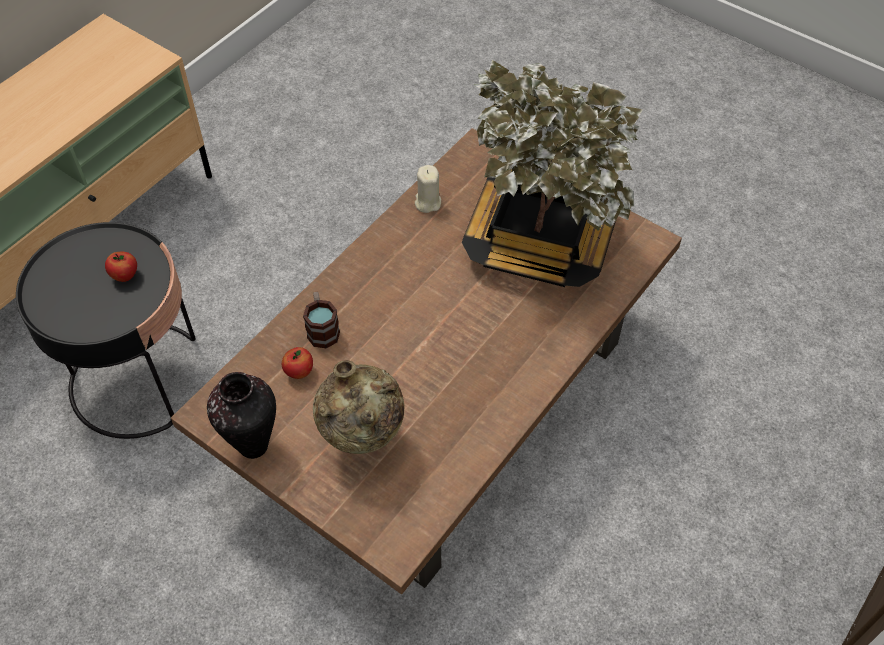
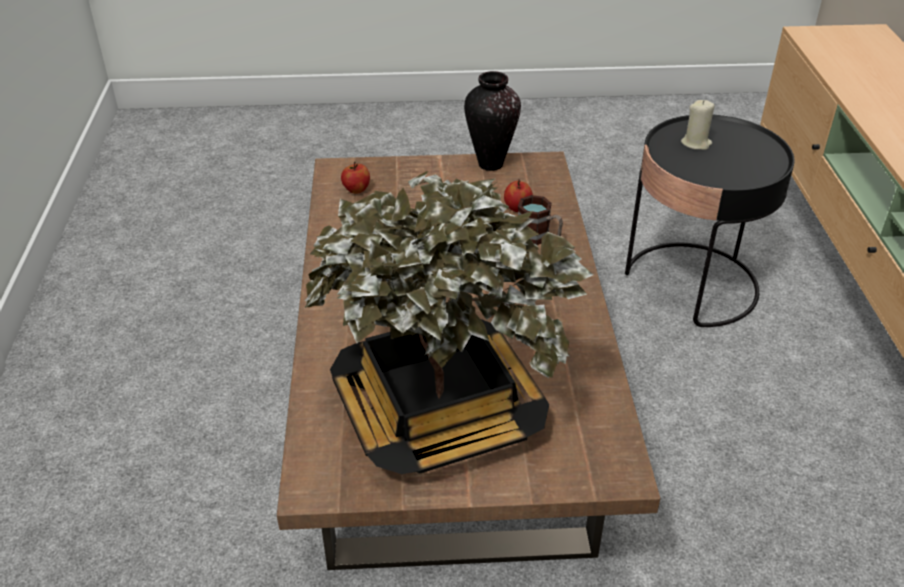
camera: 140 degrees right, 15 degrees down
(125, 275) = (708, 164): apple -> apple (356, 190)
(363, 442) = (420, 199): beige vase -> none
(427, 202) = (590, 378): beige candle -> beige candle (696, 143)

